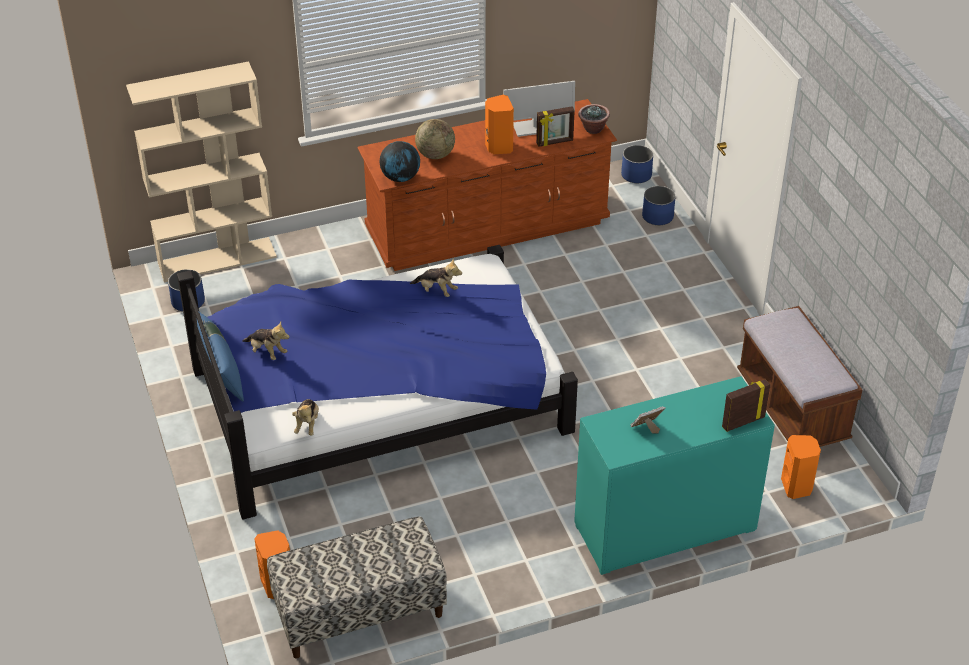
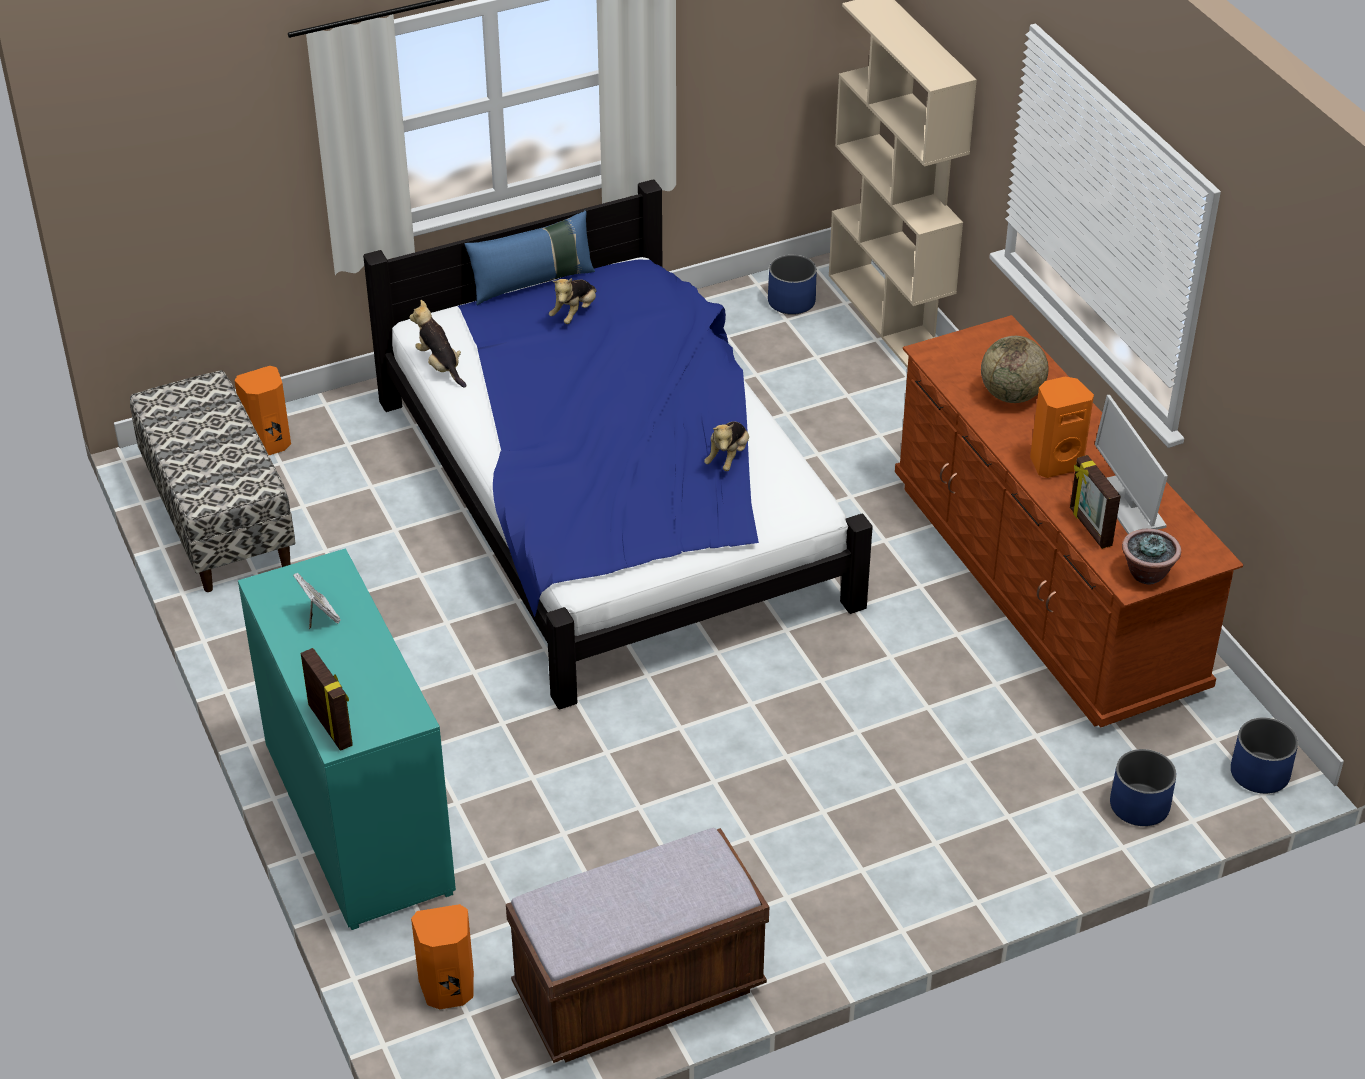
camera: 85 degrees right, 0 degrees up
(307, 424) = (440, 366): plush toy -> plush toy turned 60 degrees clockwise
(400, 178) = (939, 364): globe -> none

